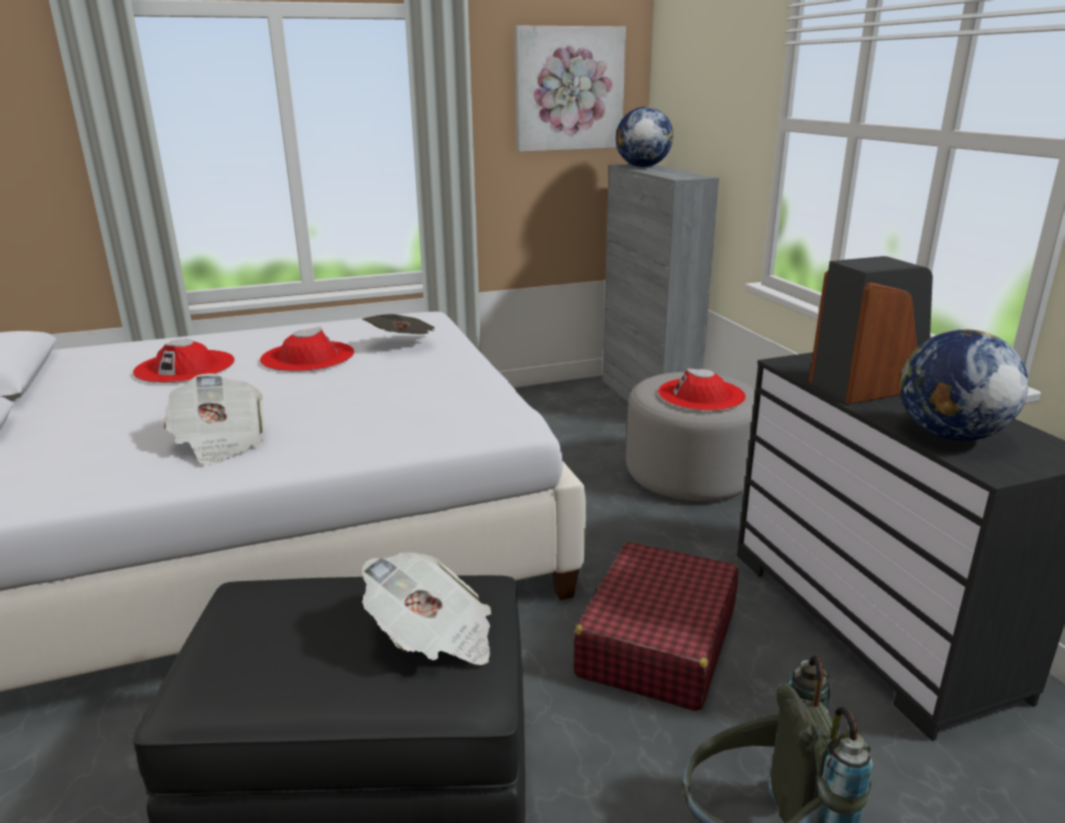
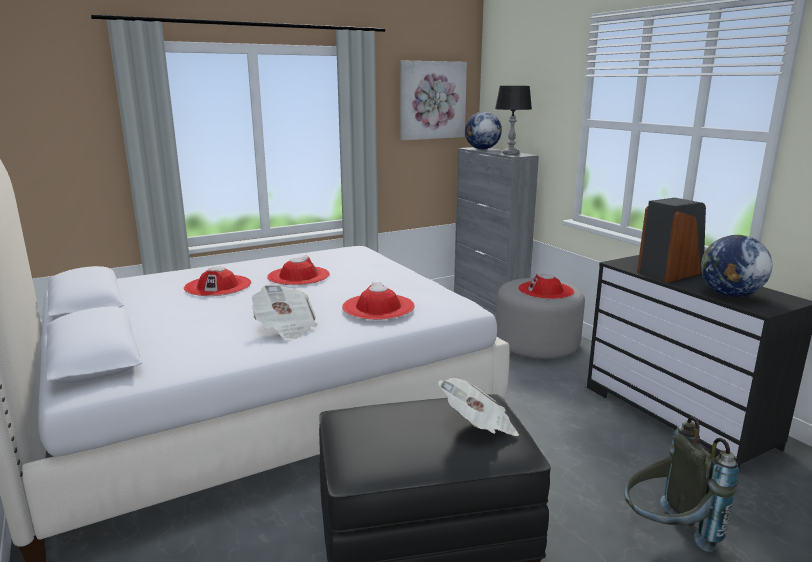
camera: 10 degrees left, 5 degrees down
(377, 416) = (378, 307): none -> red hat
(403, 344) = (357, 265): newspaper -> none
(657, 643) = (561, 439): red suitcase -> none
(676, 175) = (510, 154): none -> black table lamp

